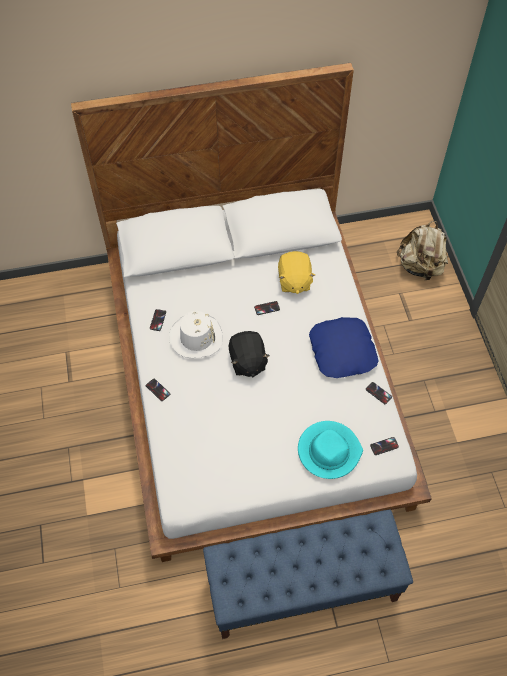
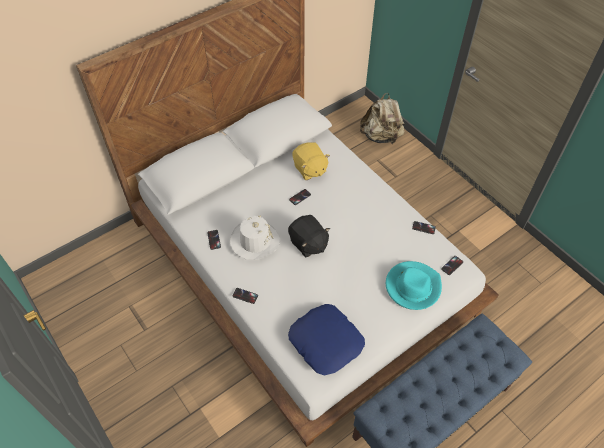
camera: 25 degrees left, 5 degrees down
(343, 351) = (378, 207): blue pillow -> blue pillow (326, 341)

